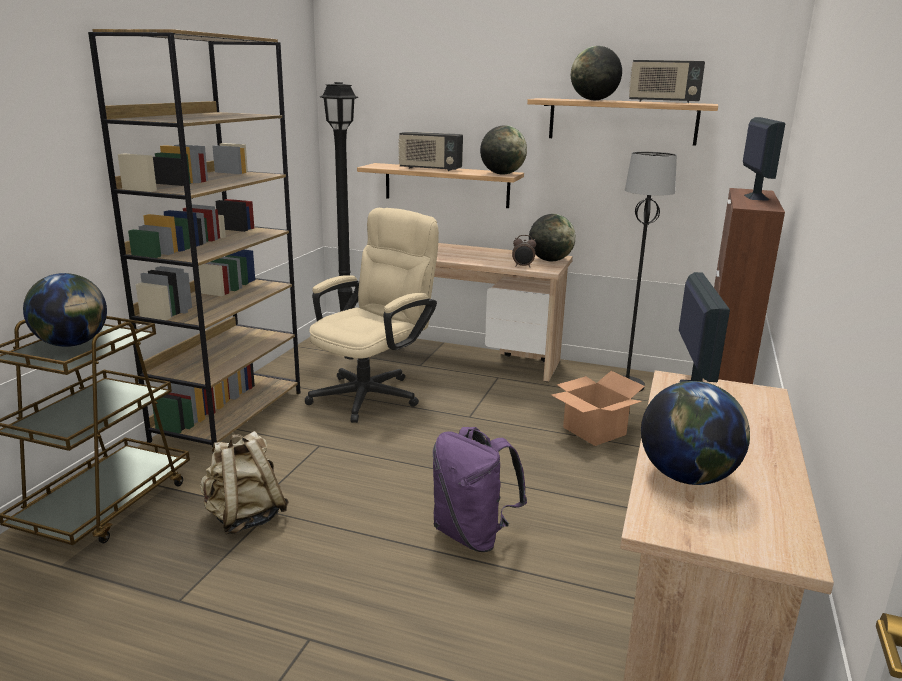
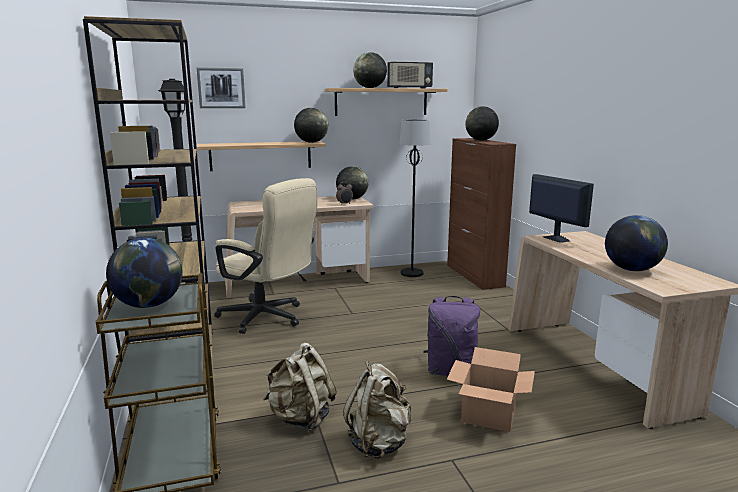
camera: 35 degrees left, 5 degrees down
(270, 581) = (379, 443): none -> beige backpack
(373, 393) = (268, 318): beige office chair -> beige office chair turned 120 degrees clockwise
(405, 94) = (221, 88): none -> picture
(430, 169) = (254, 143): radio -> none
(595, 431) = (431, 300): cardboard box -> cardboard box (489, 414)
(755, 197) = (481, 140): monitor -> globe

